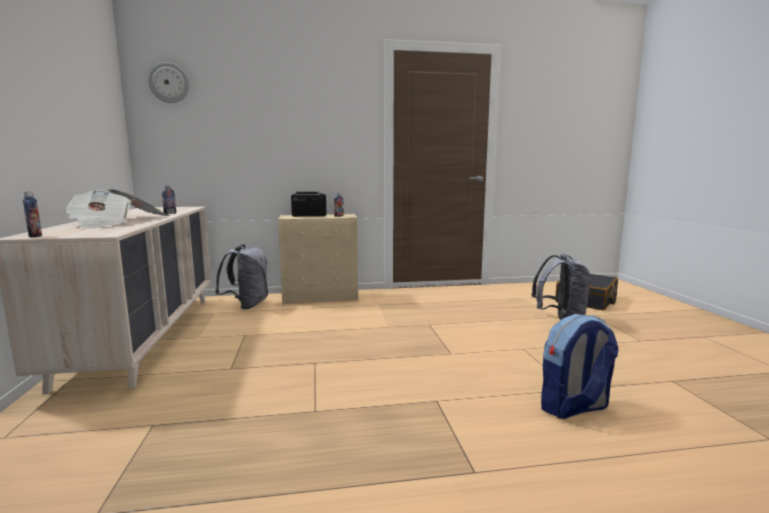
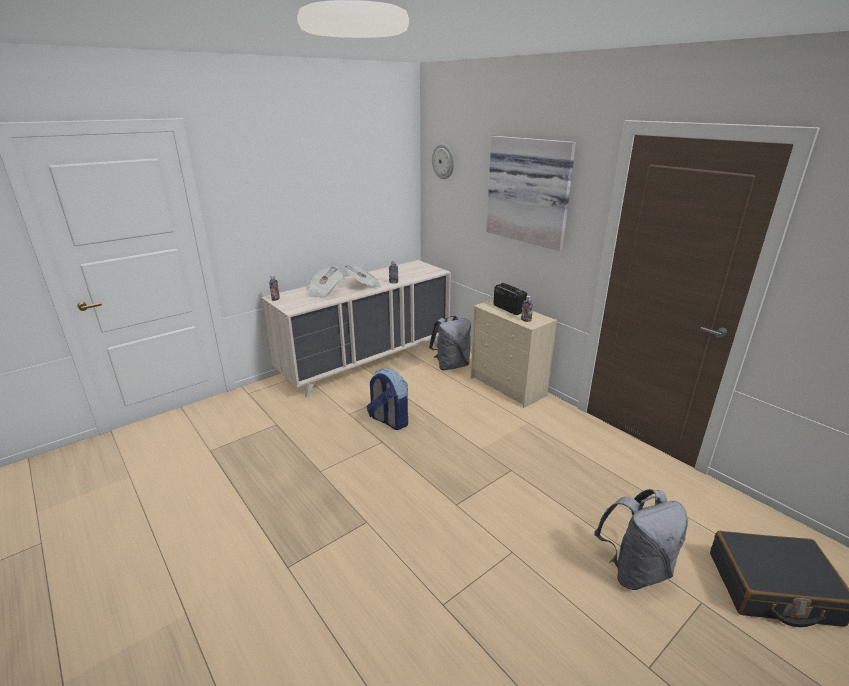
camera: 60 degrees right, 15 degrees up
(301, 103) = (530, 191): none -> picture
(574, 408) = (406, 611): backpack -> backpack (388, 420)

